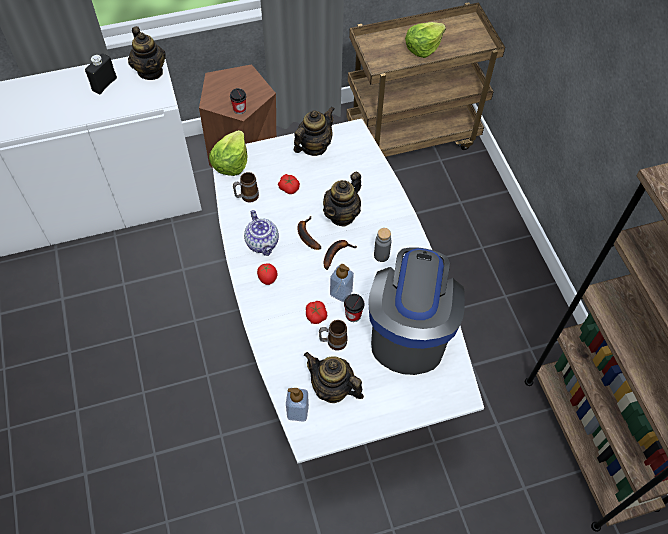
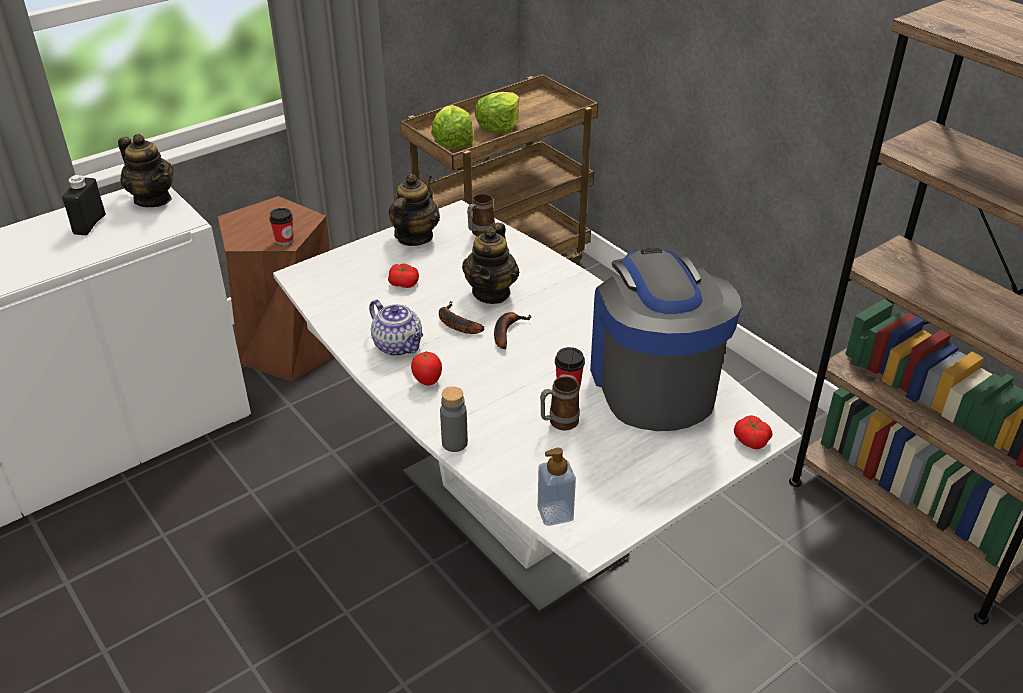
camera: 20 degrees left, 20 degrees down
(231, 162) = (308, 277): lettuce -> lettuce (452, 141)
(246, 197) = (349, 305): mug -> mug (480, 234)
(316, 315) = (517, 401): tomato -> tomato (751, 440)
(332, 389) = (589, 473): teapot -> none
(341, 292) = (537, 369): soap dispenser -> none
(381, 255) = (568, 319): grey bottle -> grey bottle (454, 443)

